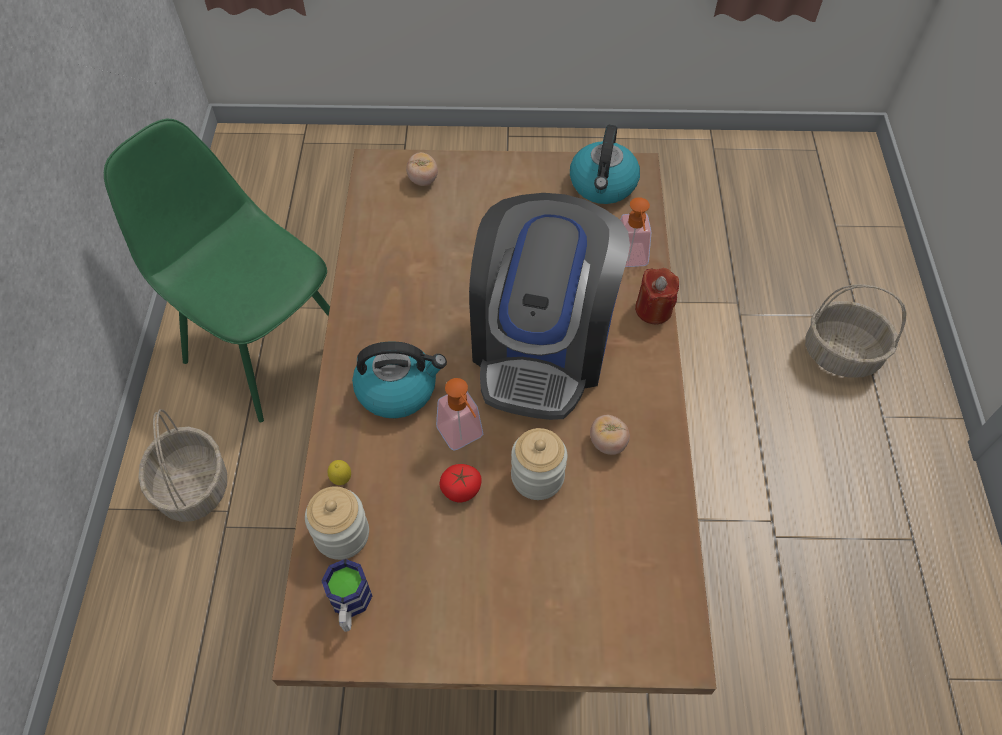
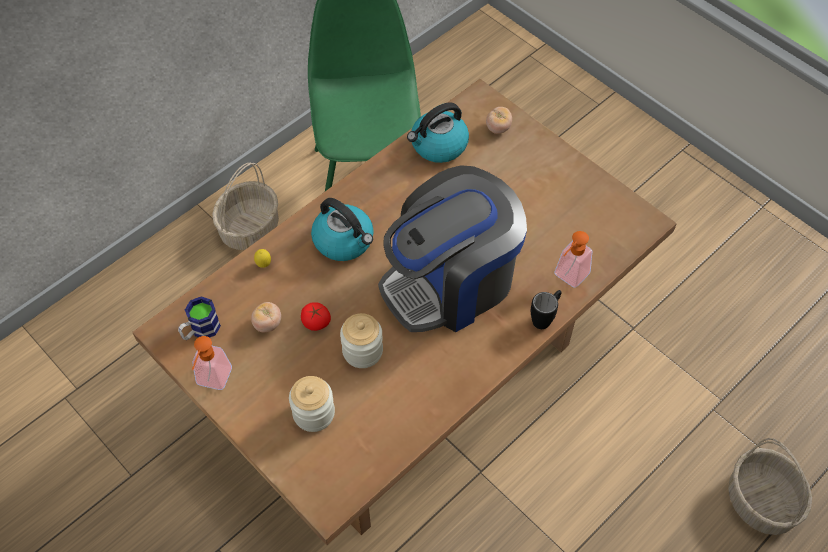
camera: 45 degrees right, 0 degrees up
(342, 534) = (234, 292): jar -> jar (314, 413)
(464, 437) = (348, 296): soap dispenser -> soap dispenser (212, 382)
(603, 185) = (610, 216): kettle -> kettle (438, 146)
(607, 443) = (422, 368): tomato -> tomato (267, 324)
(653, 309) = (545, 317): red candle -> black mug

